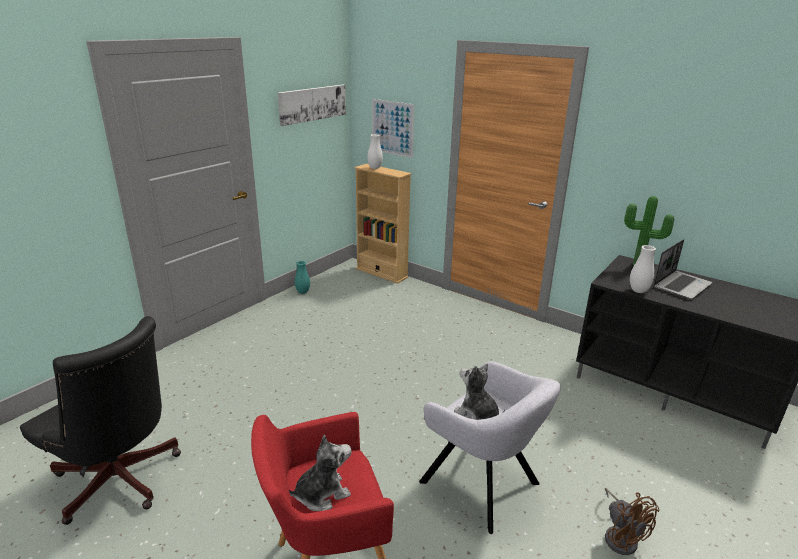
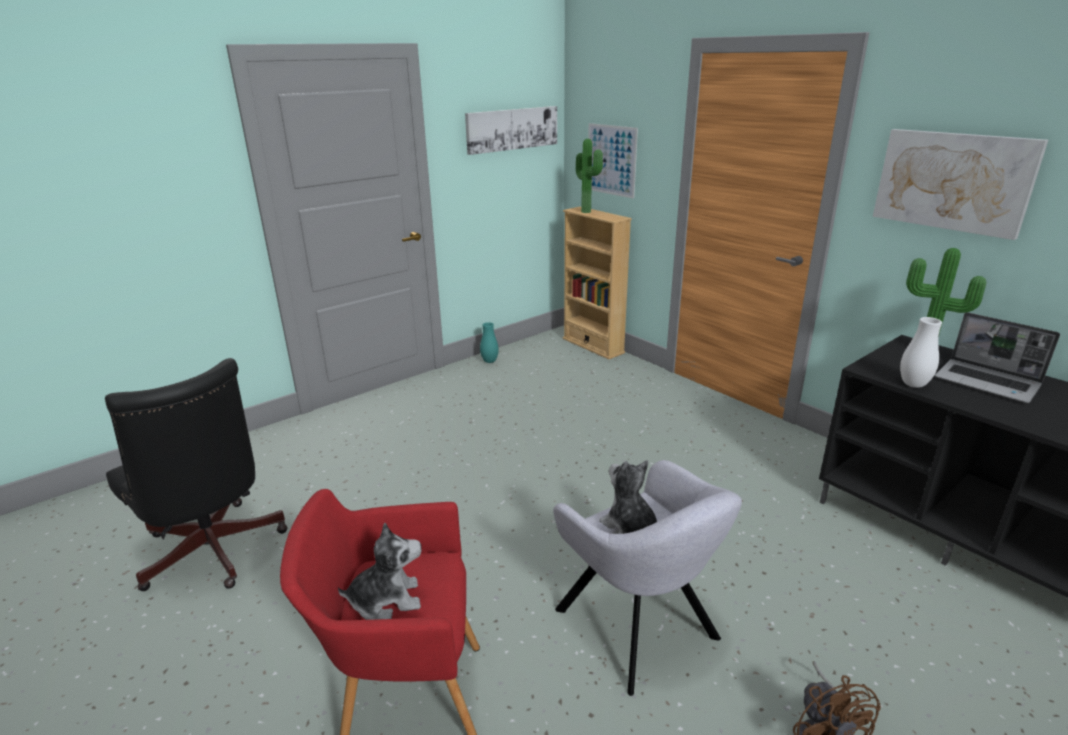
camera: 15 degrees right, 0 degrees up
(375, 168) = (587, 211): white vase -> potted plant
(649, 150) = (953, 181): none -> picture
(681, 285) = (988, 382): laptop -> laptop turned 75 degrees clockwise

